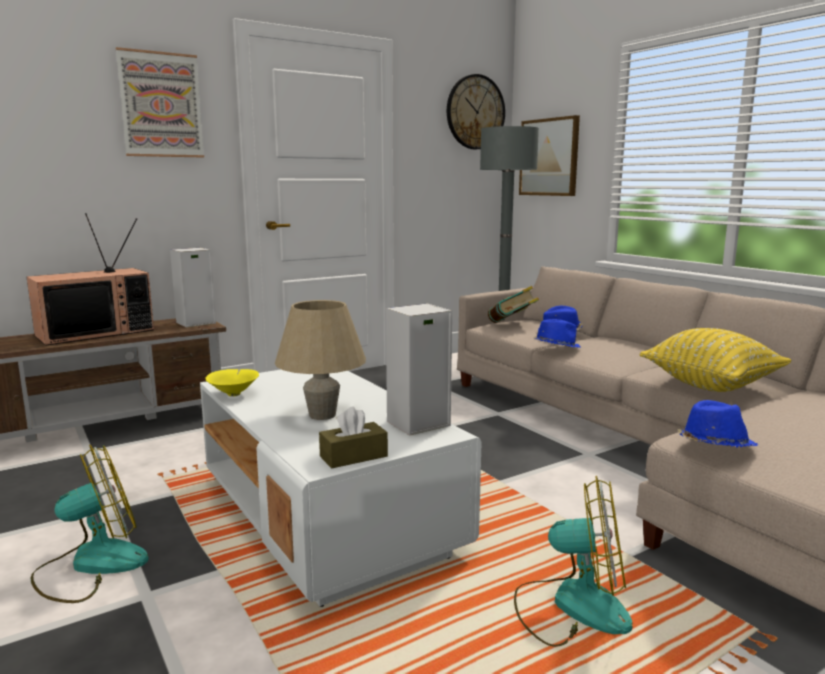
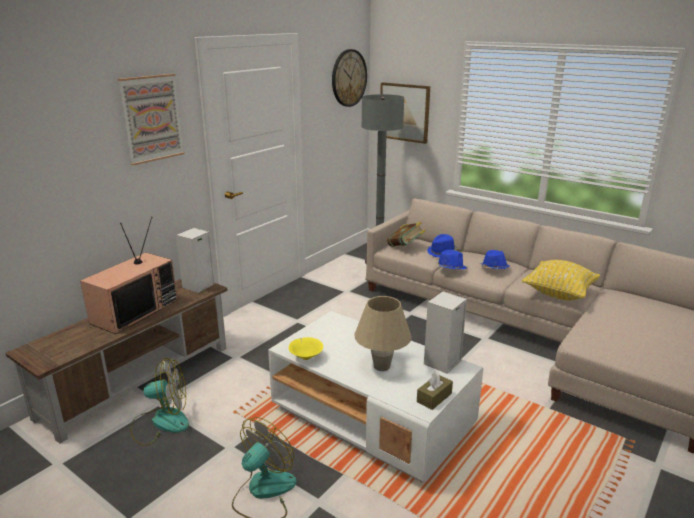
camera: 20 degrees left, 10 degrees up
(572, 606) = (541, 447): fan -> fan (161, 422)
(714, 446) = (593, 347): blue hat -> blue hat (494, 268)

